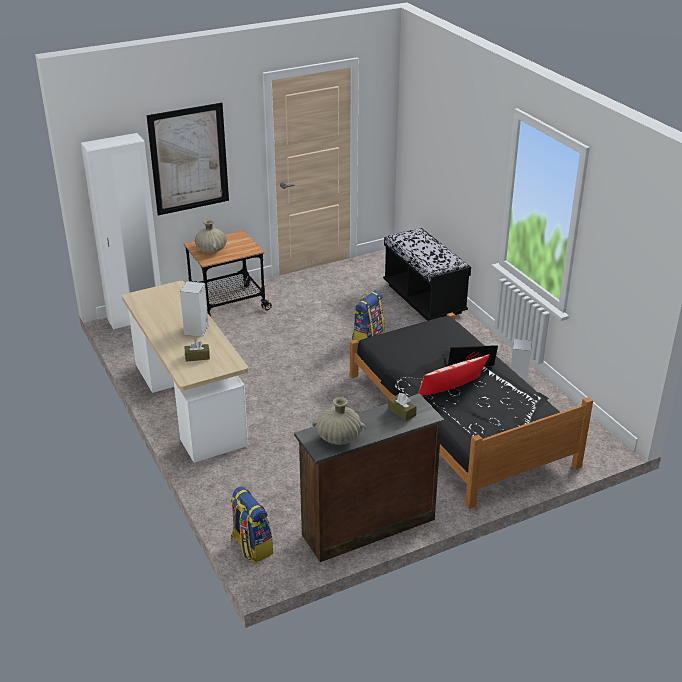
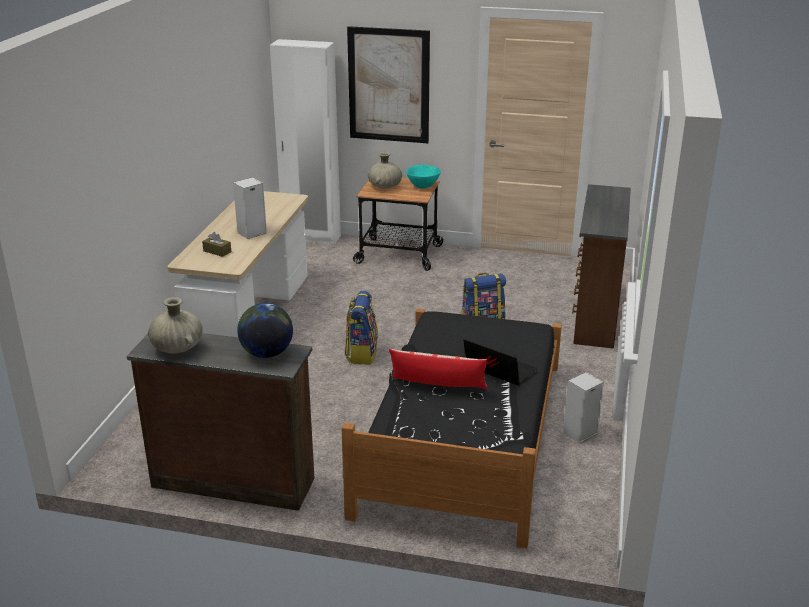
camera: 40 degrees right, 5 degrees down
(240, 239) = (423, 186): none -> turquoise bowl
(251, 546) = (123, 444): backpack -> backpack (361, 353)
(401, 412) = (266, 353): brown tissue box -> globe
(424, 299) = (594, 317): black bench -> brown dresser

